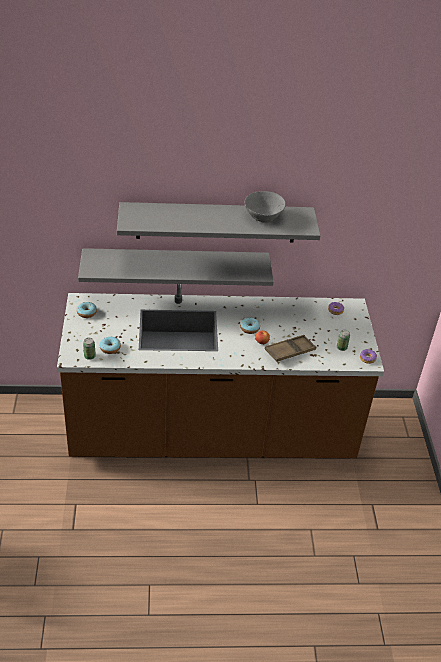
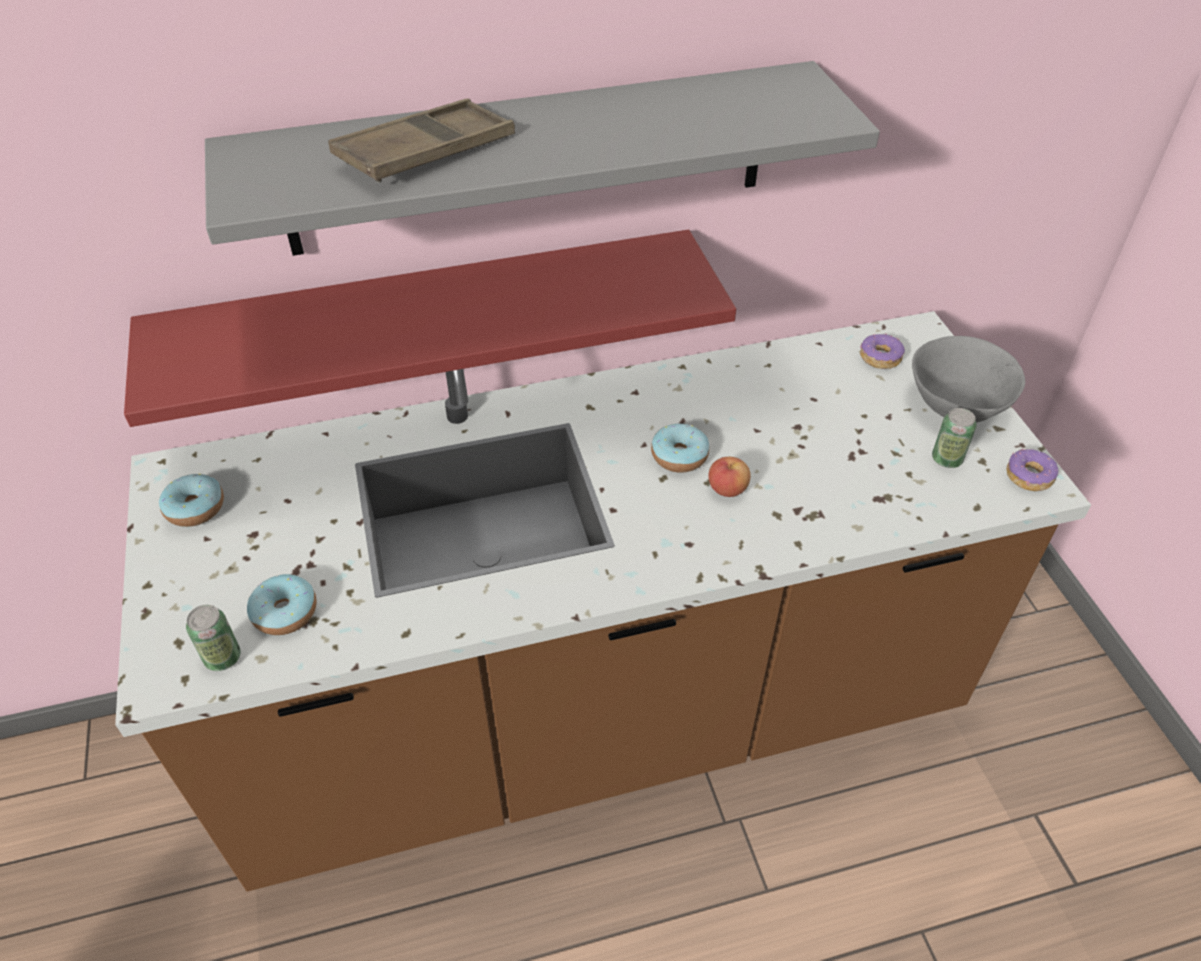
camera: 10 degrees left, 5 degrees up
(176, 266) = (431, 319): grey shelf -> red shelf
(262, 217) = (680, 108): grey bowl -> grey bowl (954, 404)
(290, 351) = (815, 501): brown tray -> brown tray (426, 152)

